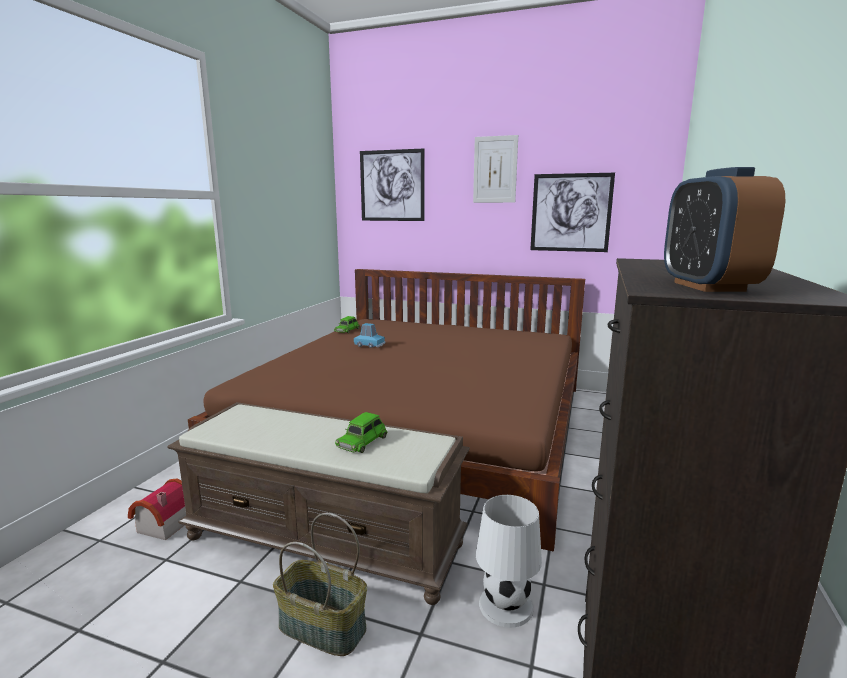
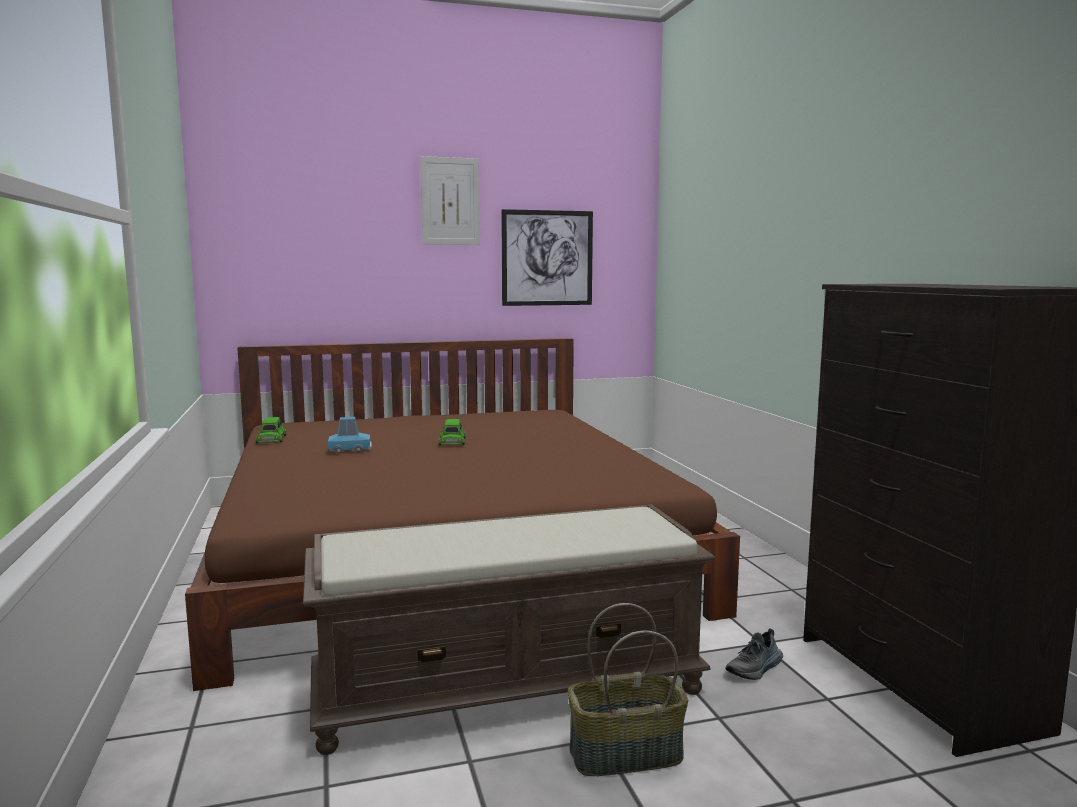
camera: 35 degrees left, 5 degrees down
(161, 526) = (249, 759): toy house -> none
(362, 441) = (568, 529): green toy car -> green toy car (452, 441)
(392, 186) = (295, 217): picture -> none
(506, 606) = (755, 669): white table lamp -> shoe
(708, 286) = (1005, 286): alarm clock -> none

